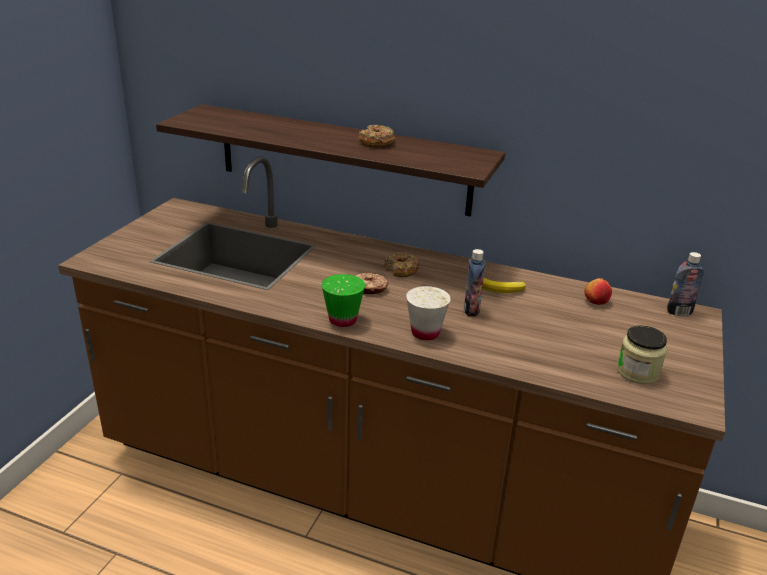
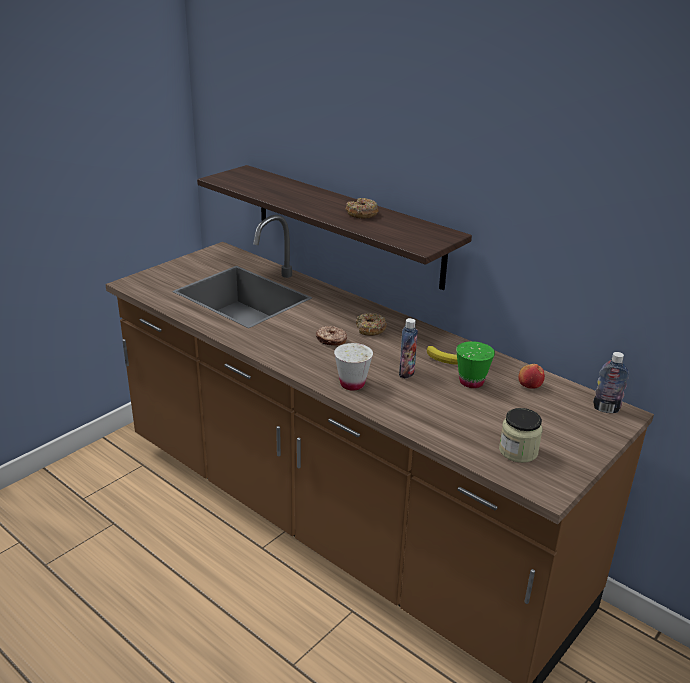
camera: 20 degrees right, 0 degrees up
(342, 320) = (291, 362): green cup -> green cup (471, 382)

